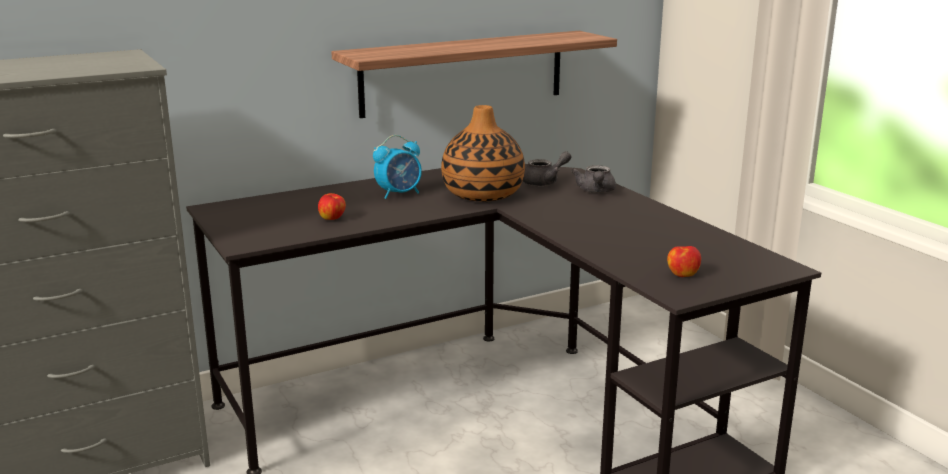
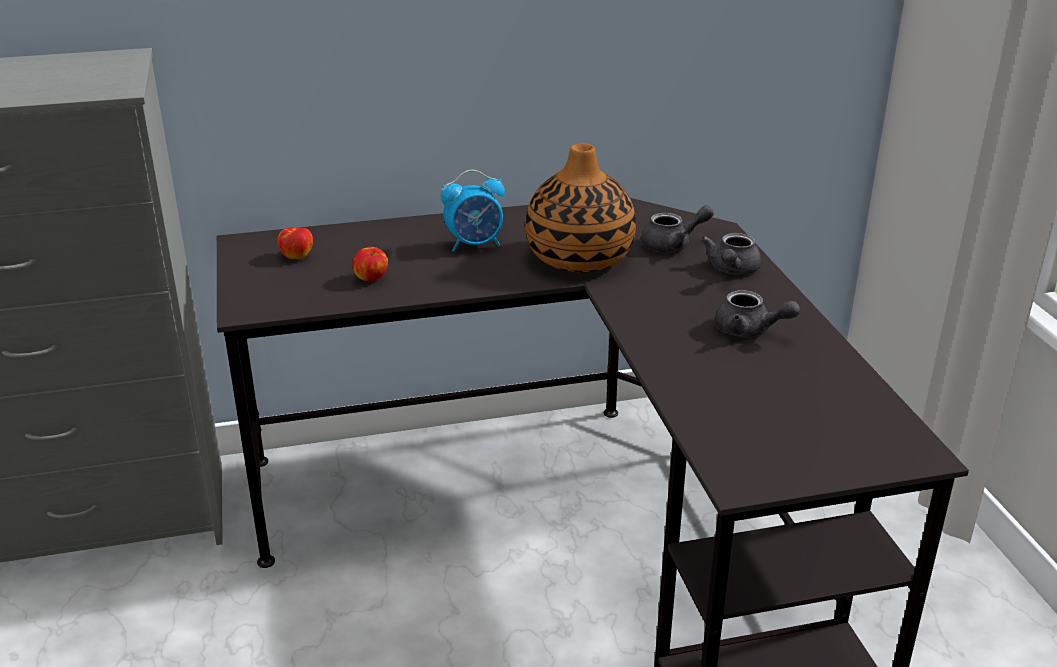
camera: 15 degrees right, 10 degrees up
(463, 73) = (591, 80): shelf -> none
(630, 220) = (749, 331): none -> grey teapot
(682, 274) = (765, 444): apple -> apple (297, 256)

